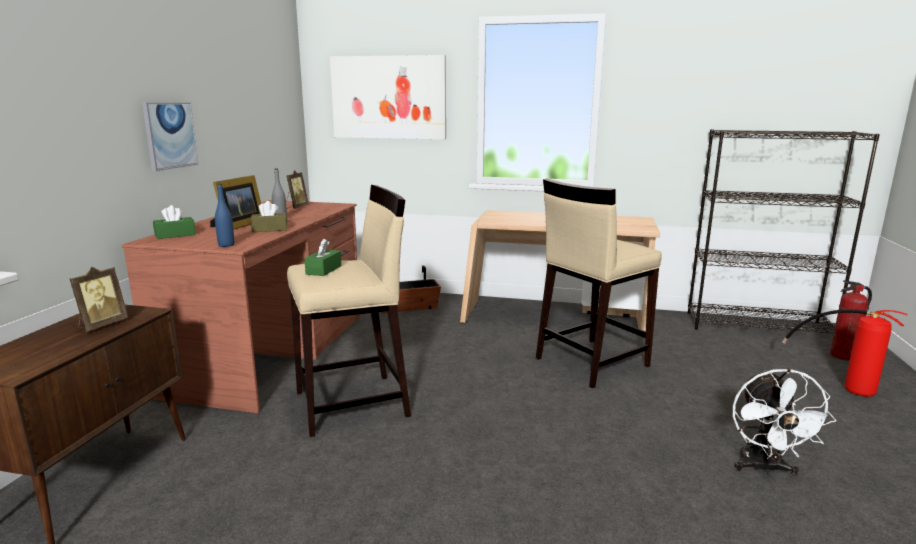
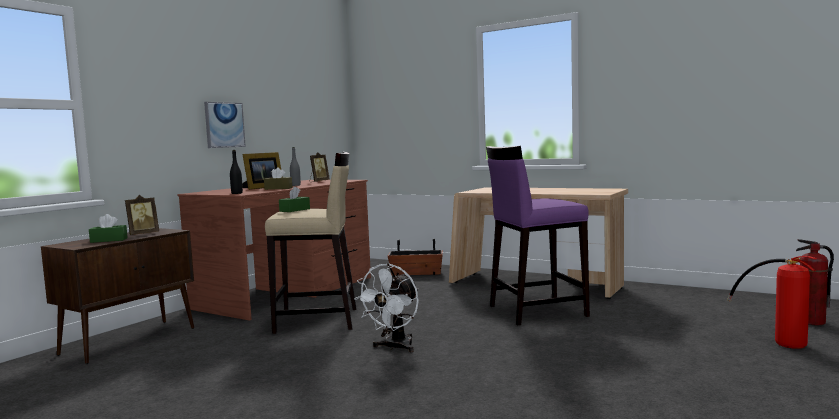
camera: 20 degrees right, 10 degrees down
(175, 235) = (215, 191): green tissue box -> green tissue box (109, 240)
(226, 245) = (237, 193): blue bottle -> black bottle
(388, 97) = (411, 98): picture -> none
(590, 362) = (536, 311): beige stool -> purple stool
(758, 325) = (745, 297): black bookcase -> none
(764, 469) = (611, 379): white fan -> white fan (394, 348)

